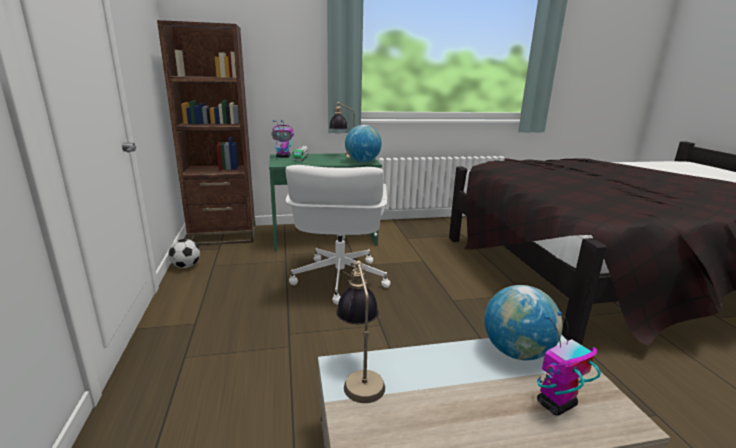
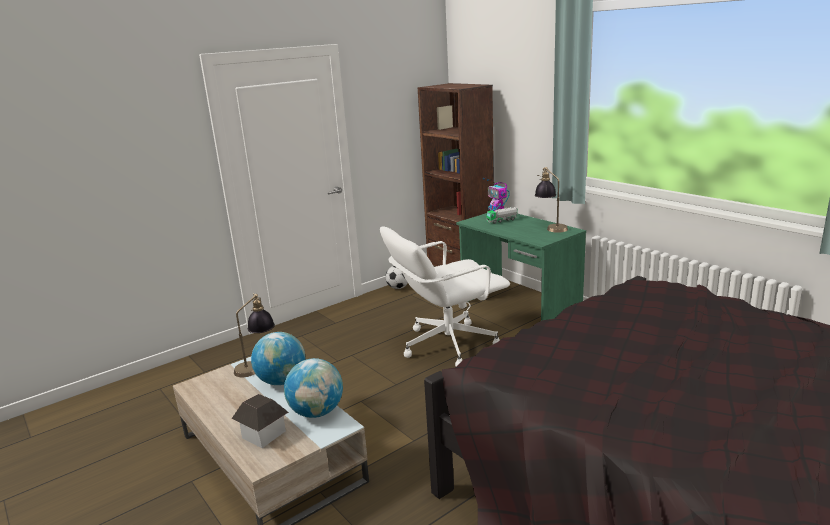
camera: 65 degrees right, 0 degrees up
(362, 161) = (537, 238): globe -> globe (282, 381)
(555, 404) = (263, 434): toy robot -> toy house

